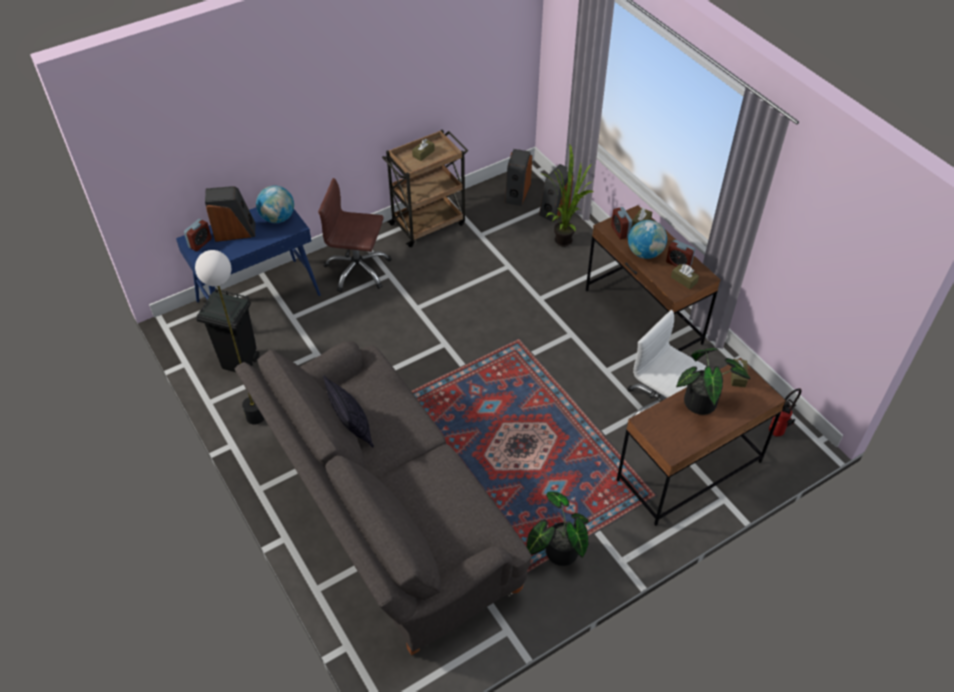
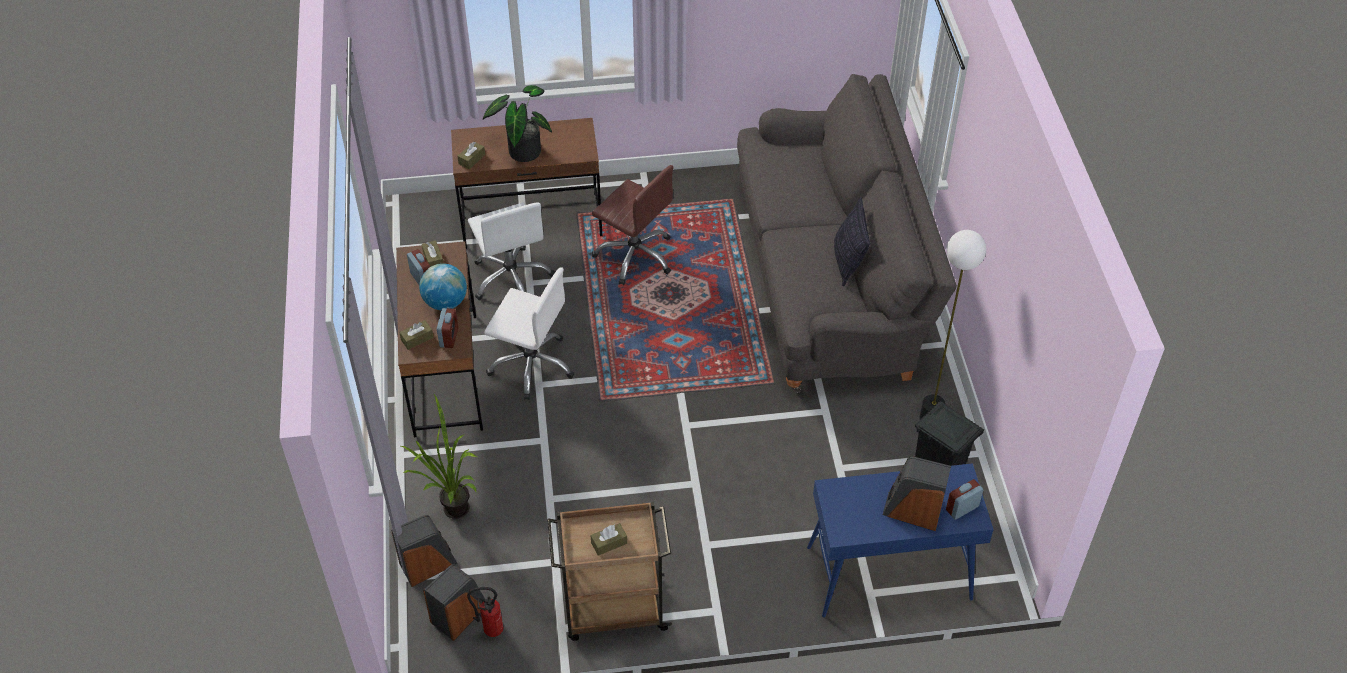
camera: 155 degrees left, 0 degrees up
(278, 218) = (850, 511): globe -> none
(357, 270) = (744, 568): brown office chair -> brown office chair (635, 255)
(557, 551) = (692, 204): potted plant -> none
(588, 346) = (532, 364): none -> white office chair
(778, 431) = (421, 222): fire extinguisher -> fire extinguisher (490, 630)

